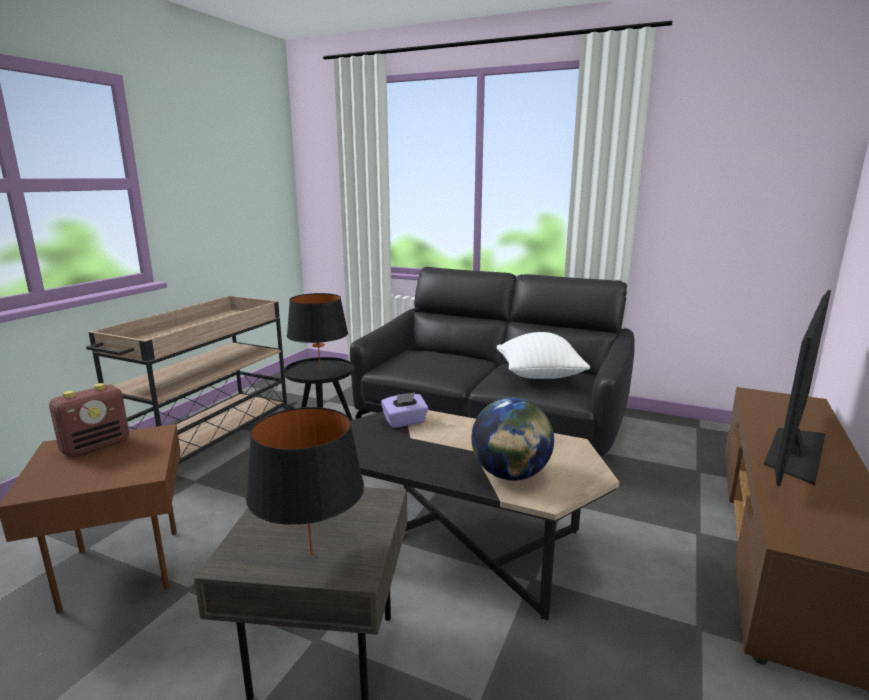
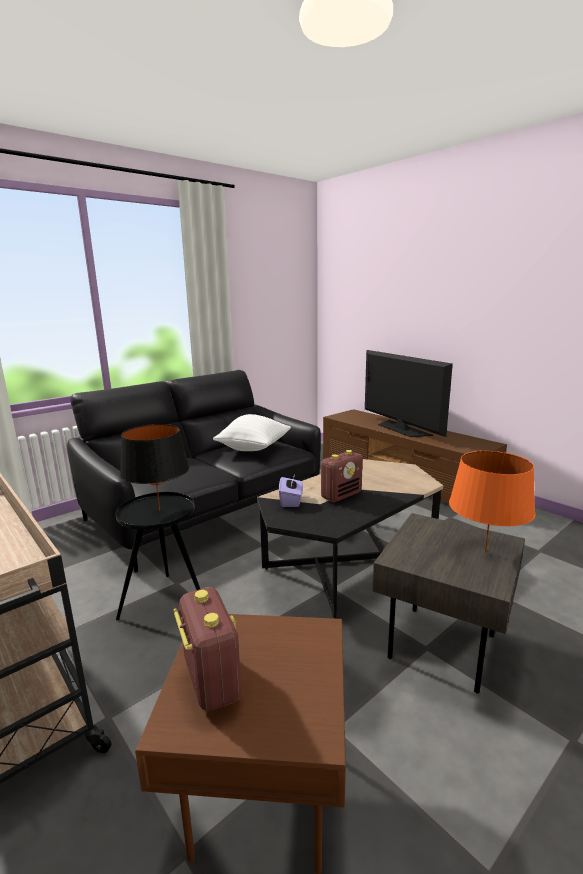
camera: 65 degrees left, 0 degrees up
(311, 554) = (485, 553): black table lamp -> orange table lamp
(443, 445) = (341, 495): none -> radio
(511, 475) = (395, 485): globe -> none

